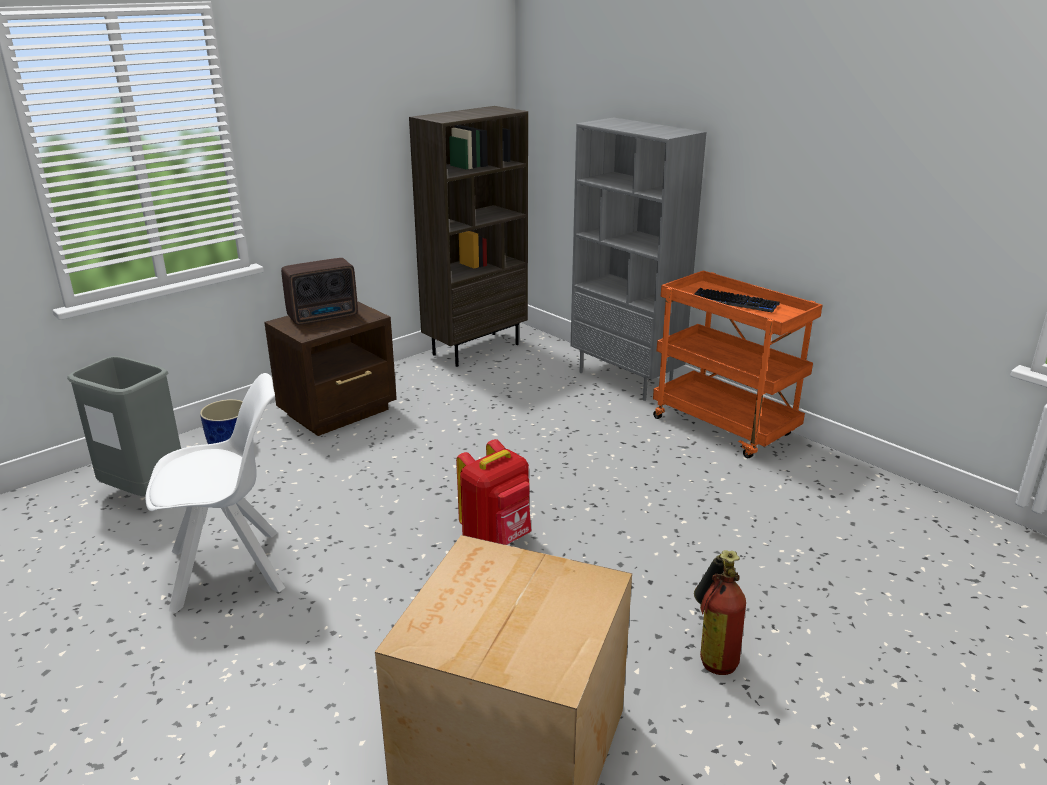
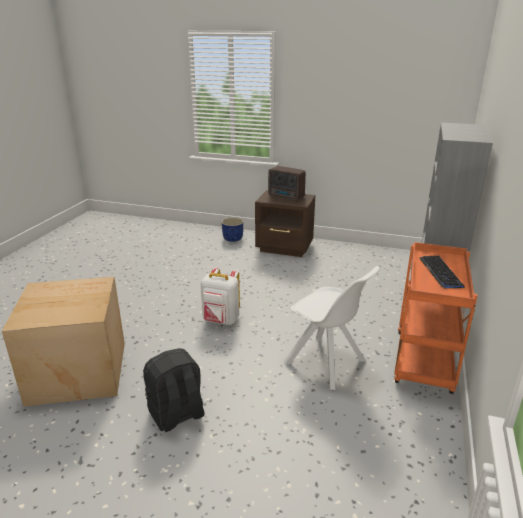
camera: 60 degrees right, 0 degrees up
(144, 493) = (185, 238): grey trash can -> none
(231, 569) = (152, 272): white chair -> white chair (326, 363)
(475, 349) = (394, 255): brown bookcase -> none
(497, 539) = (221, 321): red backpack -> white backpack
(713, 652) = (176, 415): fire extinguisher -> black backpack

